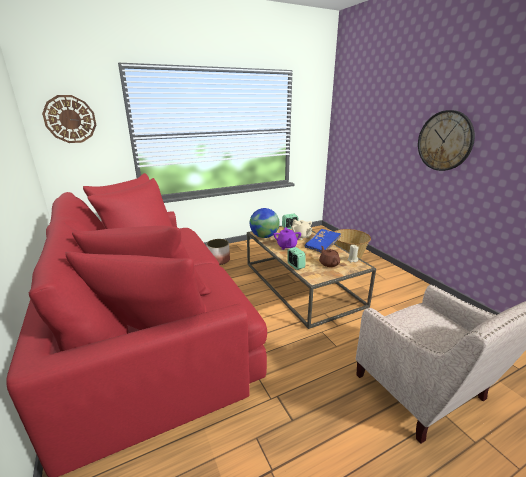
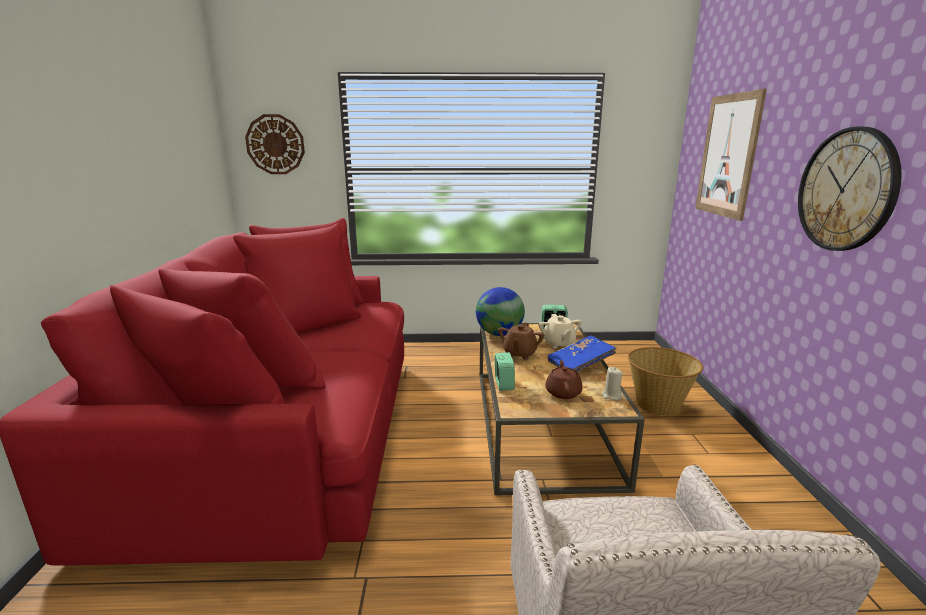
camera: 25 degrees right, 5 degrees down
(219, 260) = (444, 362): planter -> none
(286, 246) = (519, 354): purple teapot -> brown teapot
(367, 121) = (728, 156): none -> picture

